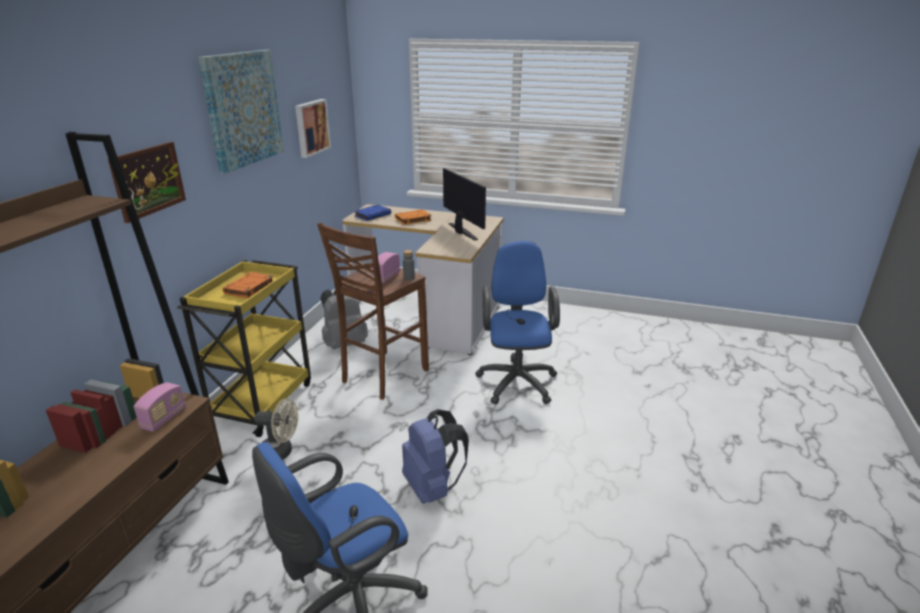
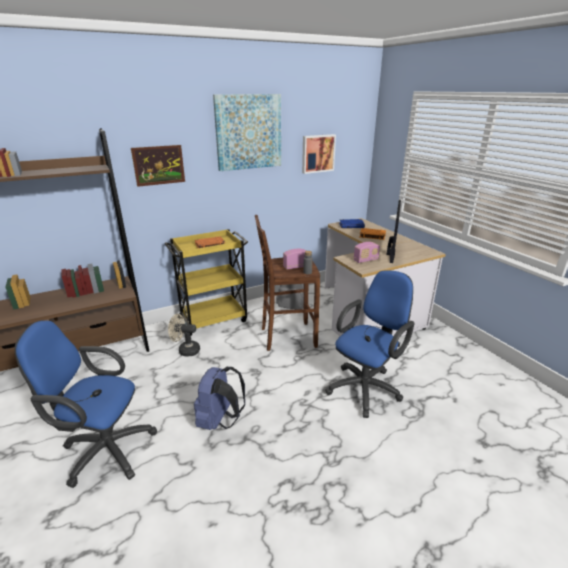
camera: 45 degrees right, 0 degrees up
(164, 419) = (108, 297): radio -> radio (365, 260)
(281, 452) = (185, 350): beige fan -> beige fan turned 135 degrees clockwise

